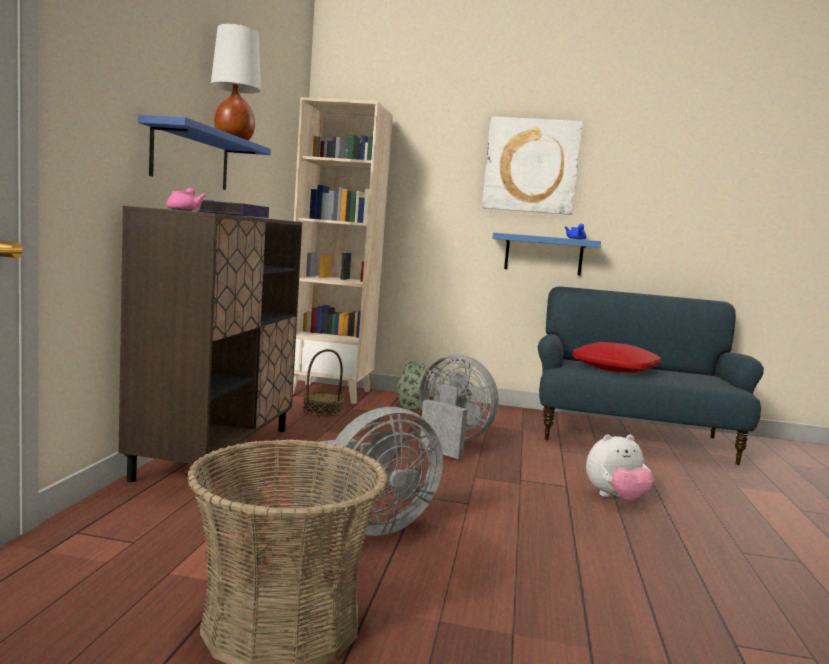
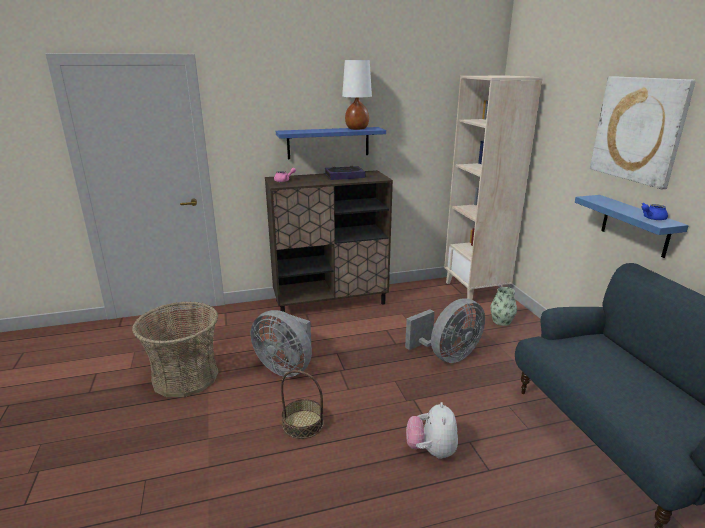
camera: 65 degrees right, 15 degrees up
(322, 410) = (436, 300): basket -> basket (303, 424)
(450, 442) = (447, 356): grey fan -> grey fan turned 45 degrees clockwise
(615, 368) = (608, 365): red pillow -> none
(616, 498) = (431, 450): plush toy -> plush toy turned 45 degrees clockwise

